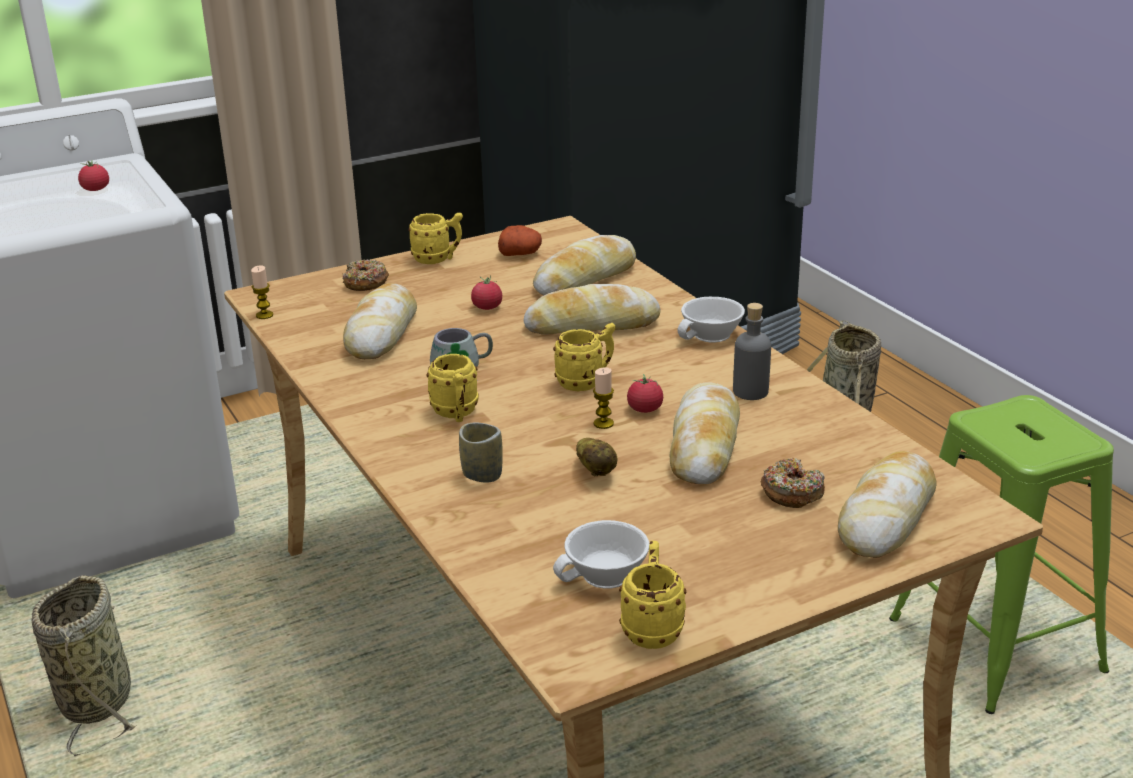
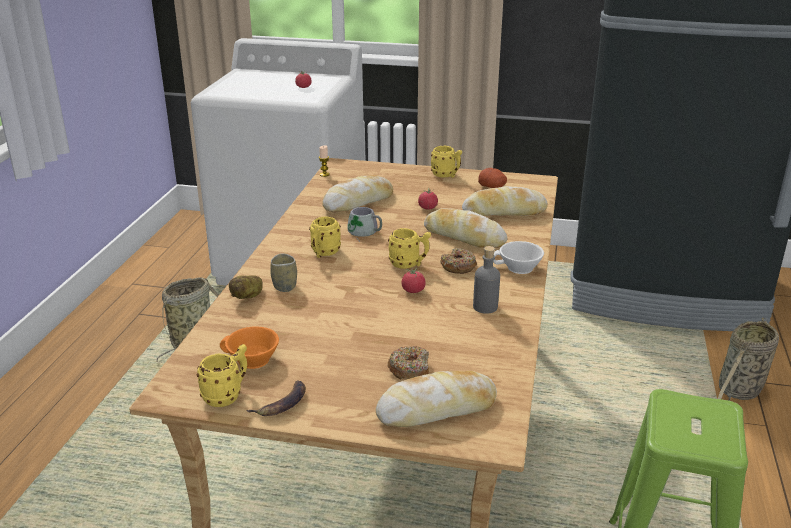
camera: 40 degrees right, 0 degrees up
(365, 283) = (392, 175): donut -> donut (458, 266)
(596, 471) = (336, 309): potato -> potato (248, 296)
(603, 423) = (380, 288): candle -> none
(605, 576) = (251, 360): white cup -> orange cup
(704, 445) = (409, 323): bread -> none
(729, 600) = (282, 403): none -> banana

